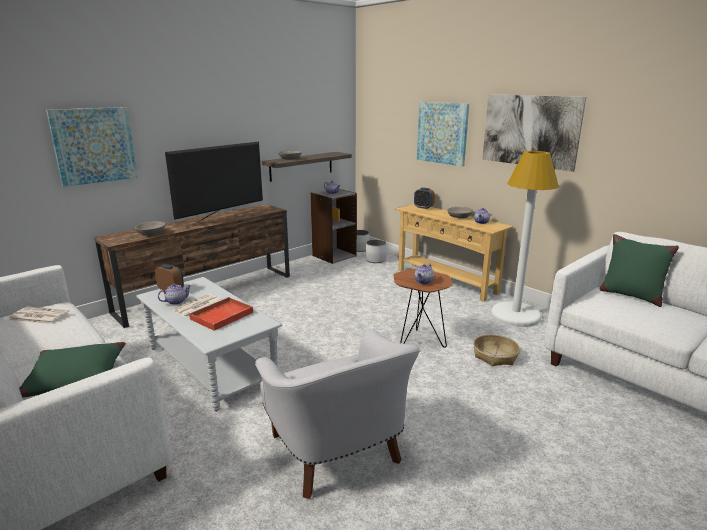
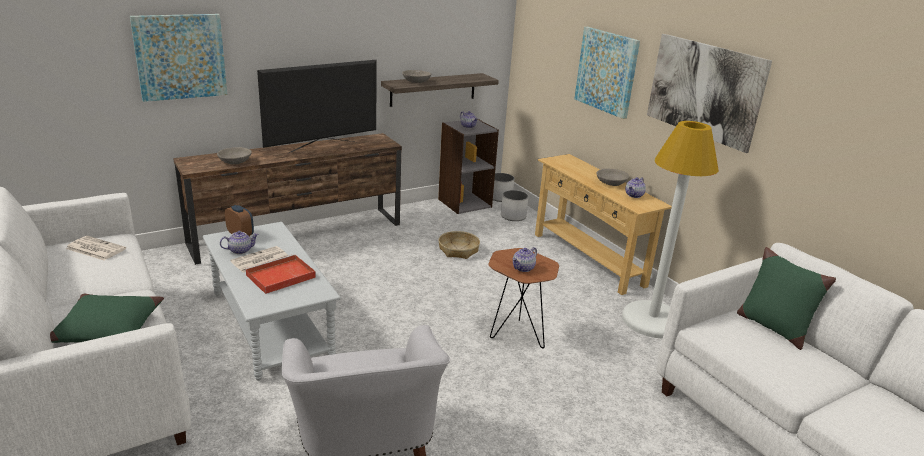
camera: 10 degrees right, 5 degrees up
(423, 207) = (574, 162): alarm clock -> none
(495, 356) = (598, 369): basket -> basket (458, 250)

